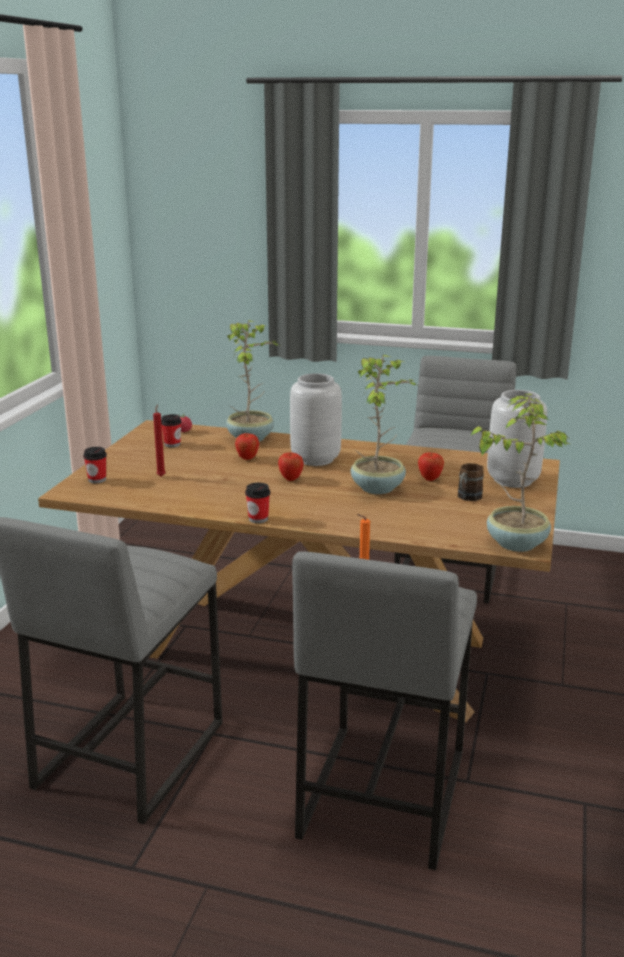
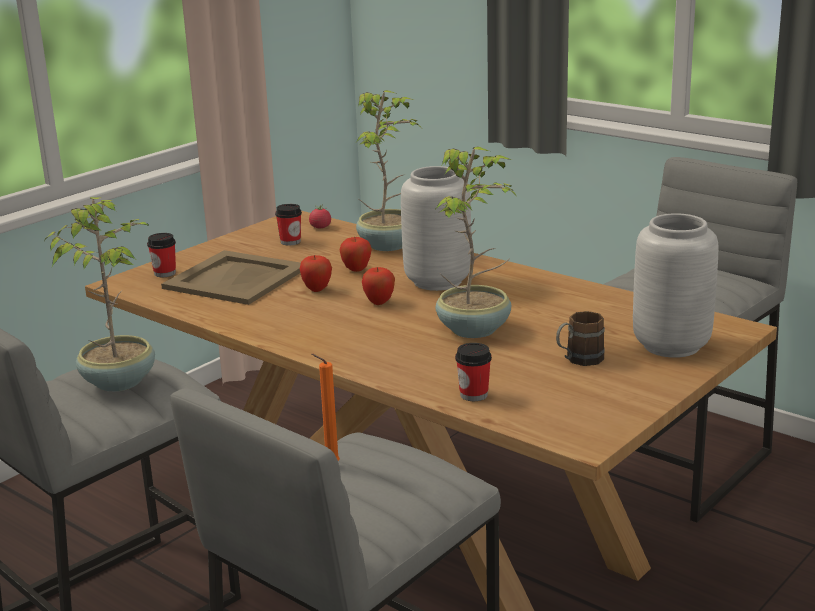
camera: 25 degrees right, 0 degrees up
(161, 476) = (237, 278): red candle -> beige tray
(258, 519) = (286, 346): cup -> cup (474, 395)
(430, 479) = (556, 327): apple -> apple (317, 289)
(515, 543) = (575, 432): potted plant -> potted plant (119, 381)

